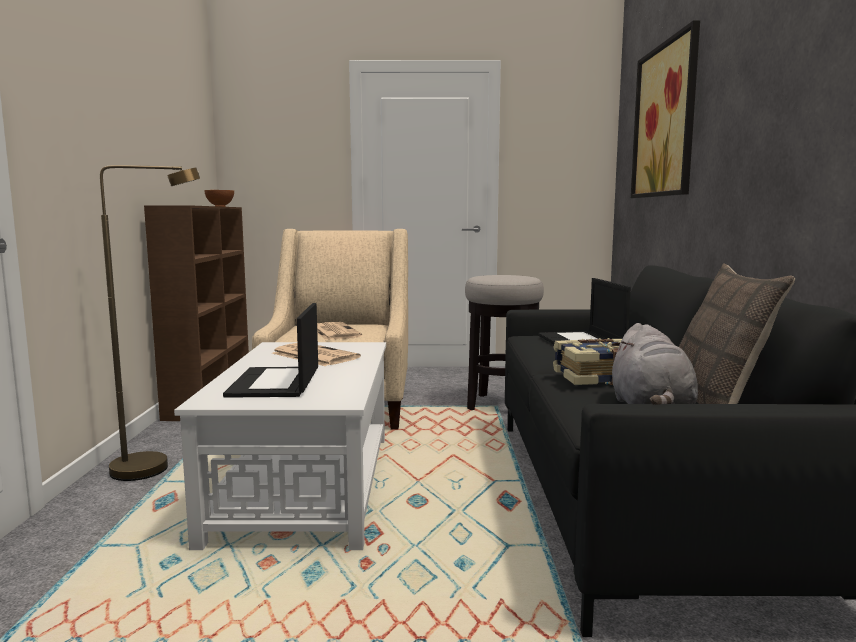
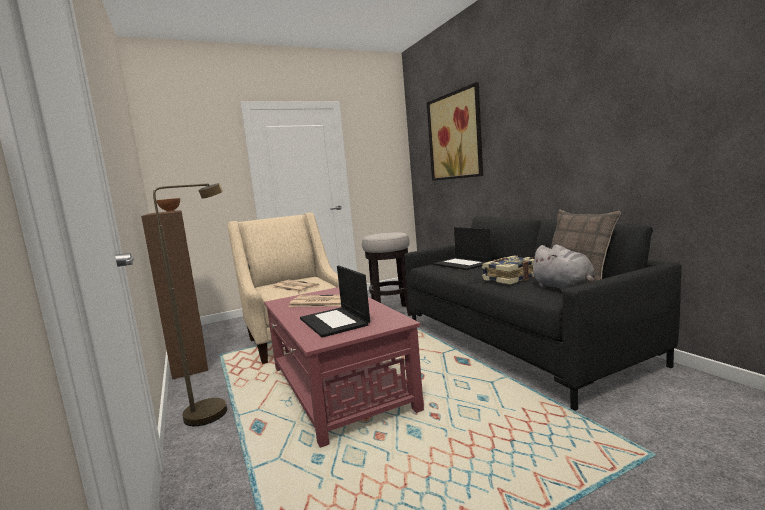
camera: 25 degrees left, 0 degrees up
(305, 486) = (339, 388): white coffee table -> red coffee table

